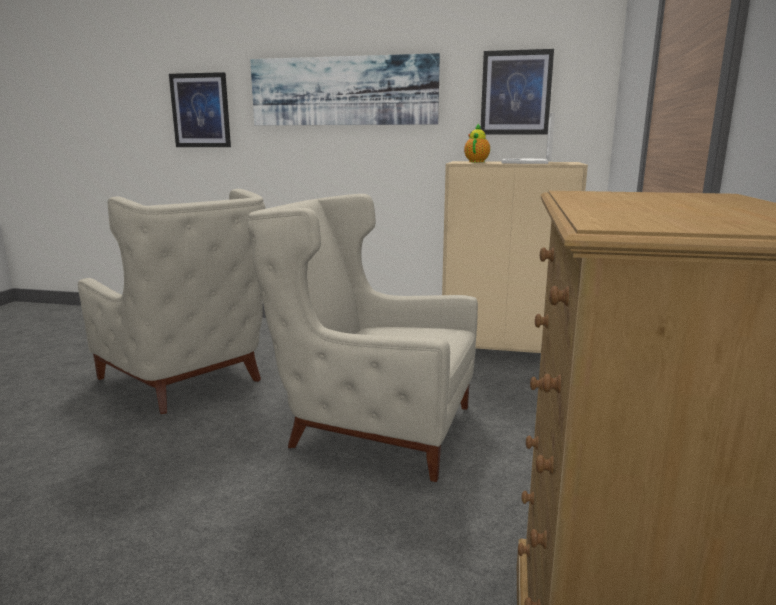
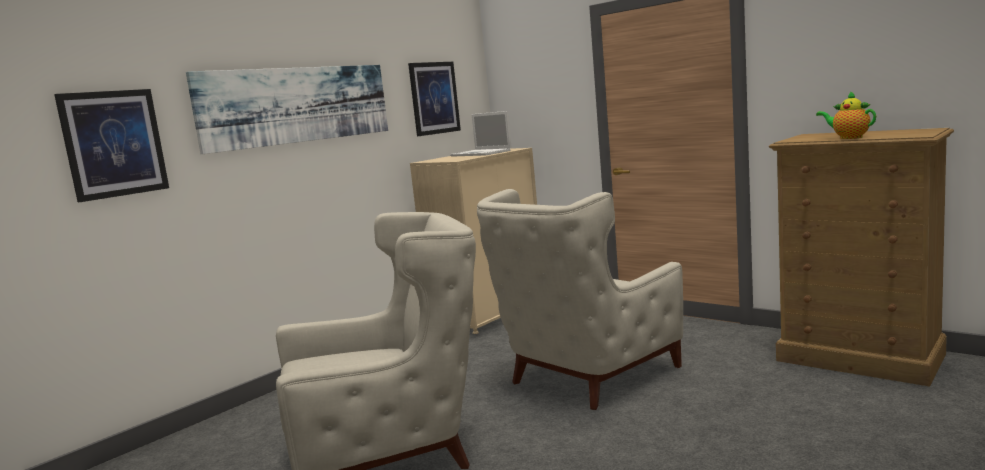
camera: 60 degrees left, 5 degrees down
(477, 162) = (449, 159): teapot -> teapot (848, 138)

